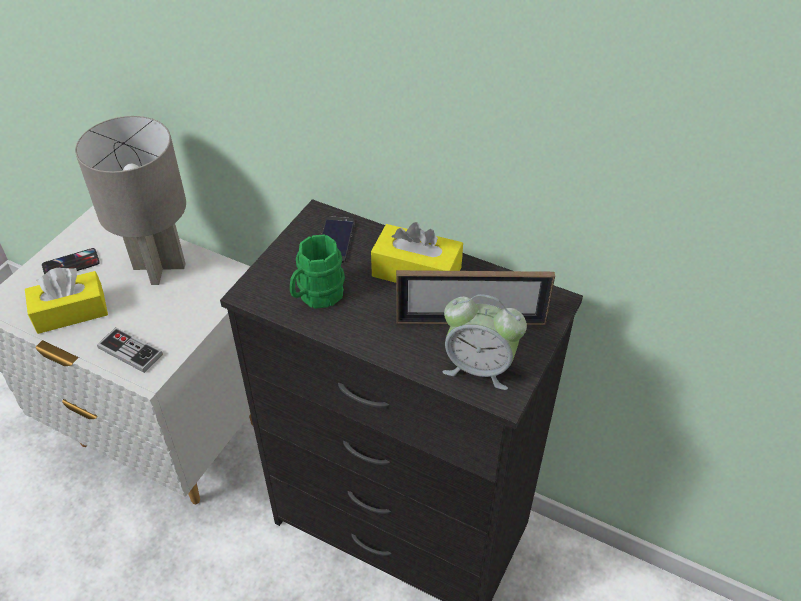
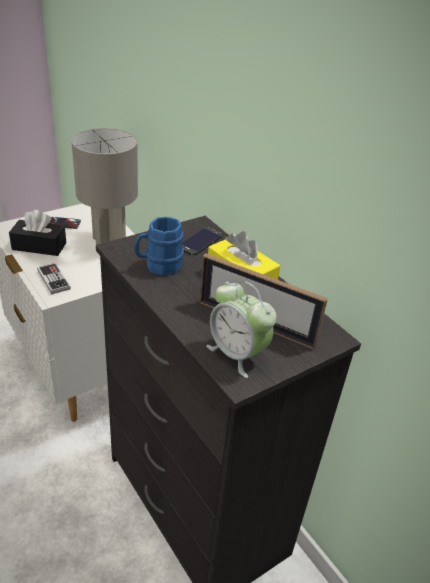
camera: 25 degrees right, 10 degrees down
(71, 312) = (39, 246): yellow tissue box -> black tissue box
(316, 295) = (159, 266): green mug -> blue mug

